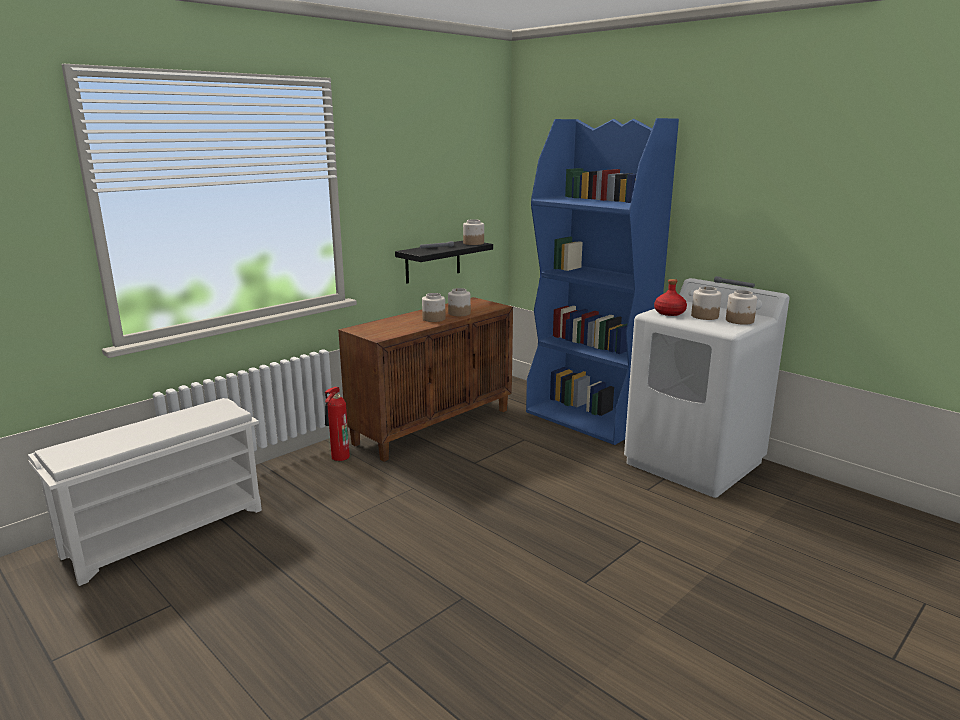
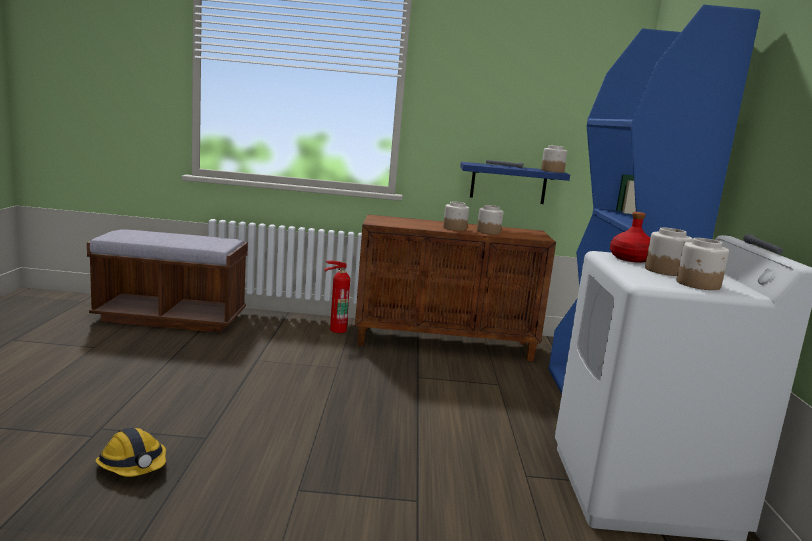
camera: 45 degrees right, 5 degrees down
(167, 531) = (171, 318): white shoe rack -> brown bench
(433, 261) = (508, 183): black shelf -> blue shelf
(471, 651) = (133, 465): none -> hard hat

